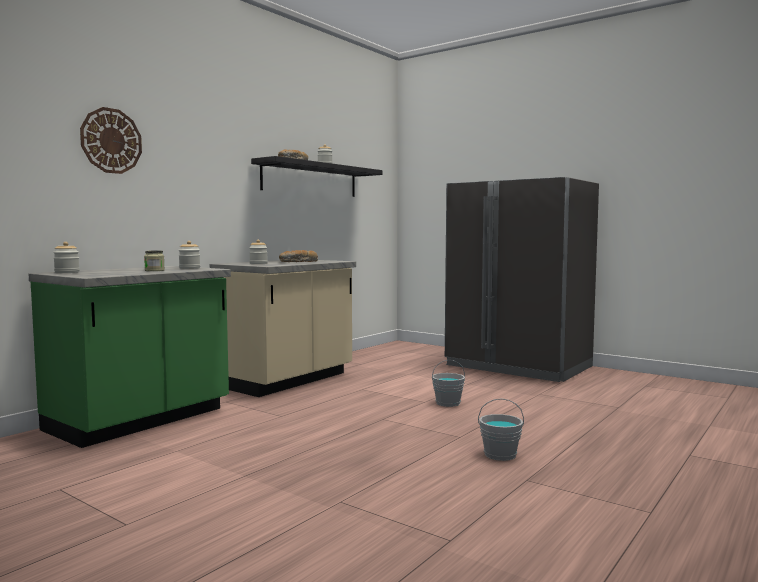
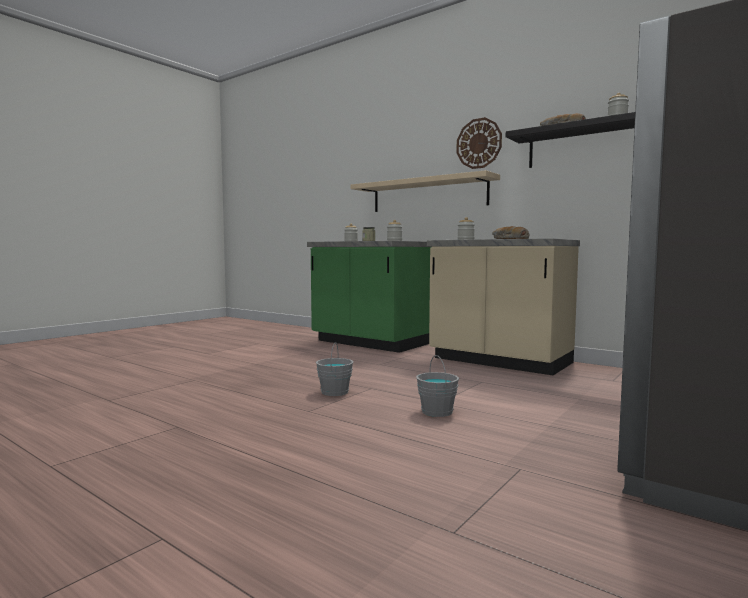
camera: 90 degrees right, 0 degrees up
(111, 141) = (398, 154): wall clock -> wall clock (479, 143)
(158, 205) = (428, 195): none -> beige shelf
(500, 455) = (247, 422): grey bucket -> grey bucket (334, 392)

